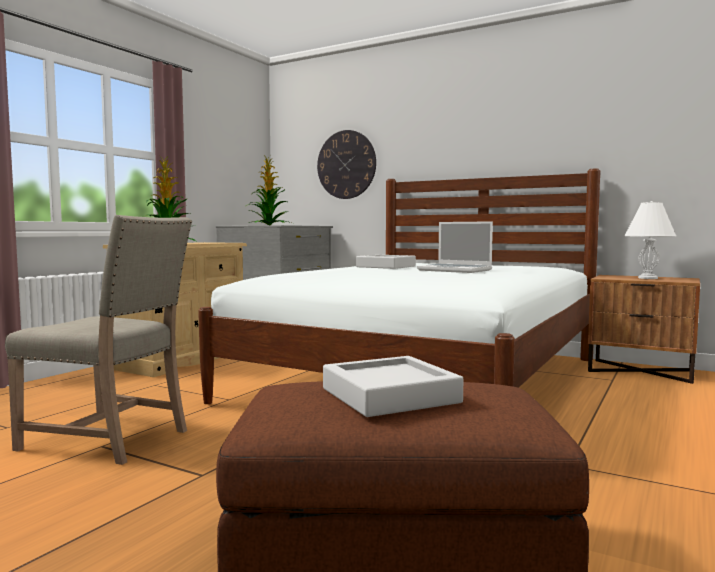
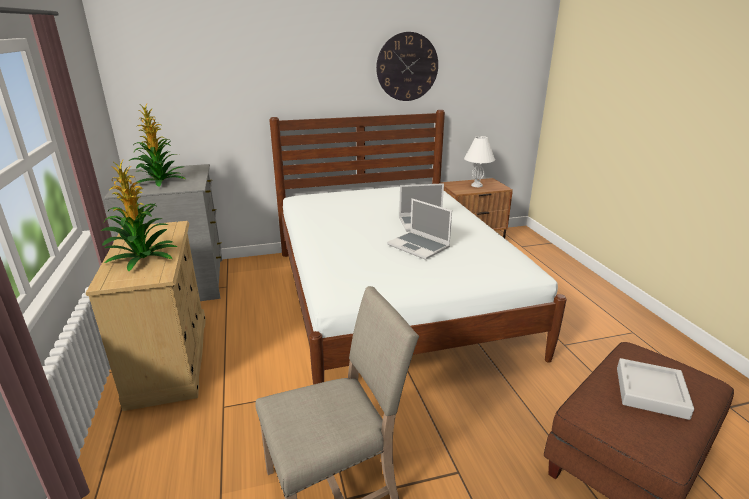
camera: 45 degrees left, 20 degrees up
(346, 164) = (216, 101): wall clock -> wall clock (407, 67)
(386, 266) = (360, 226): grey tray -> none
(398, 273) = (419, 246): none -> laptop

